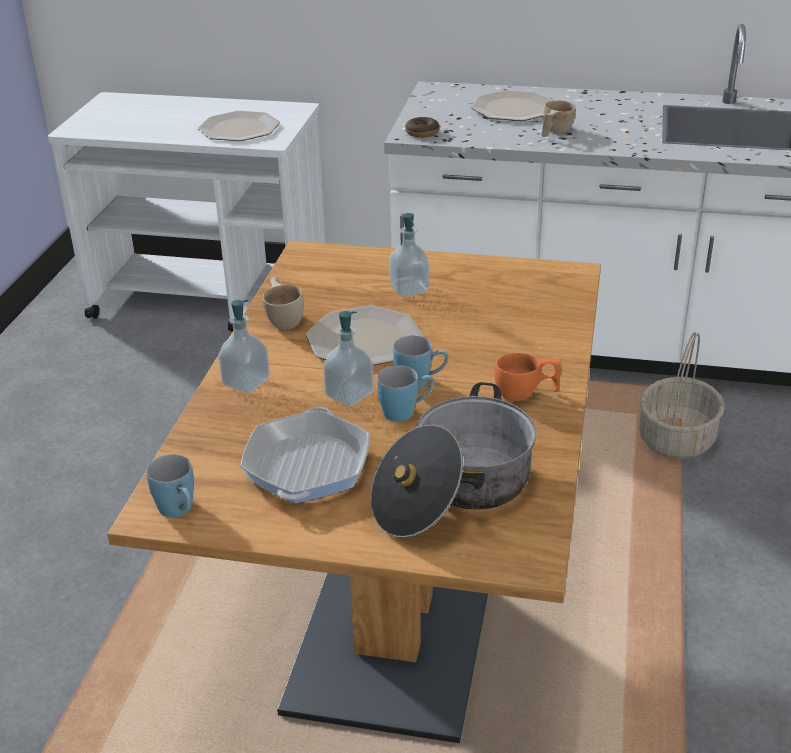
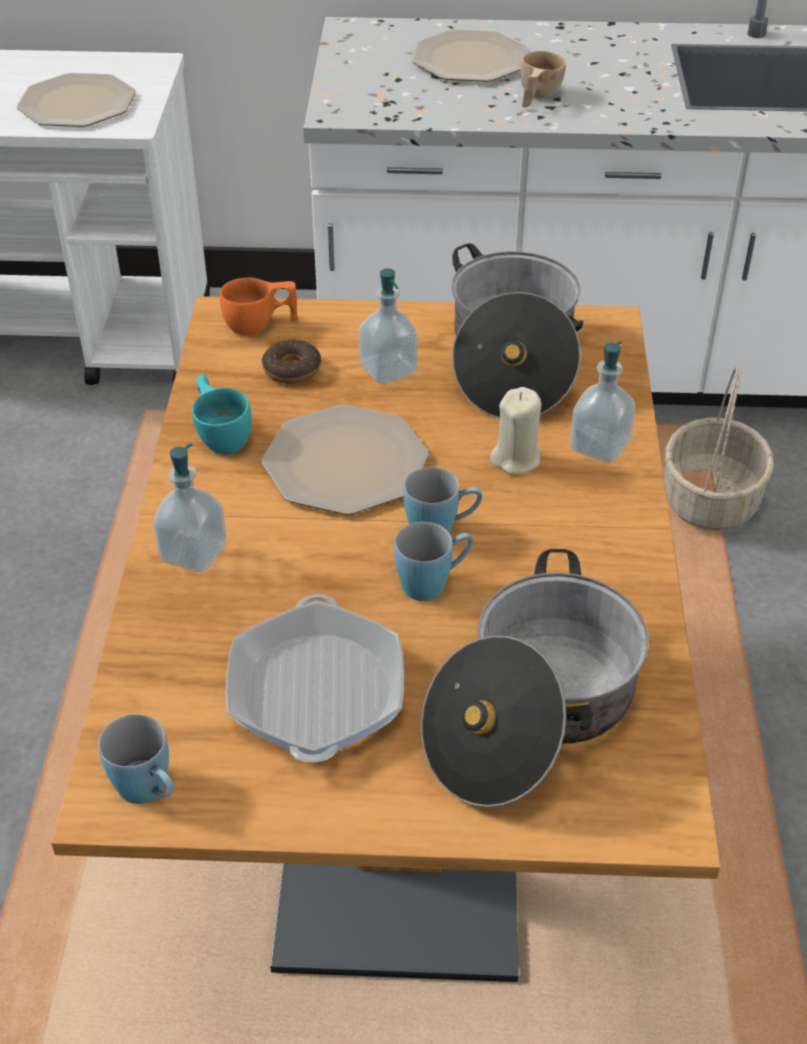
camera: 10 degrees left, 10 degrees up
(284, 318) = (222, 434): beige cup -> turquoise cup
(349, 395) = (346, 561): soap dispenser -> soap dispenser (599, 446)
(422, 133) = (353, 108): donut -> donut (292, 369)
(485, 345) = (516, 458): none -> beige candle
(498, 288) = (511, 359): none -> cooking pot
(526, 393) = (591, 536): orange cup -> orange cup (260, 325)

